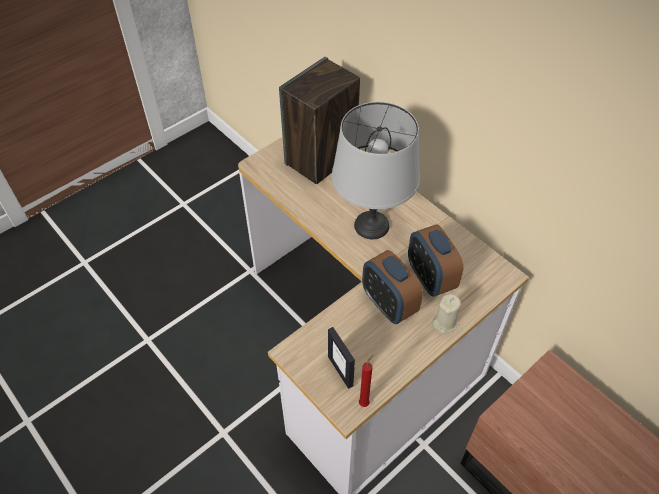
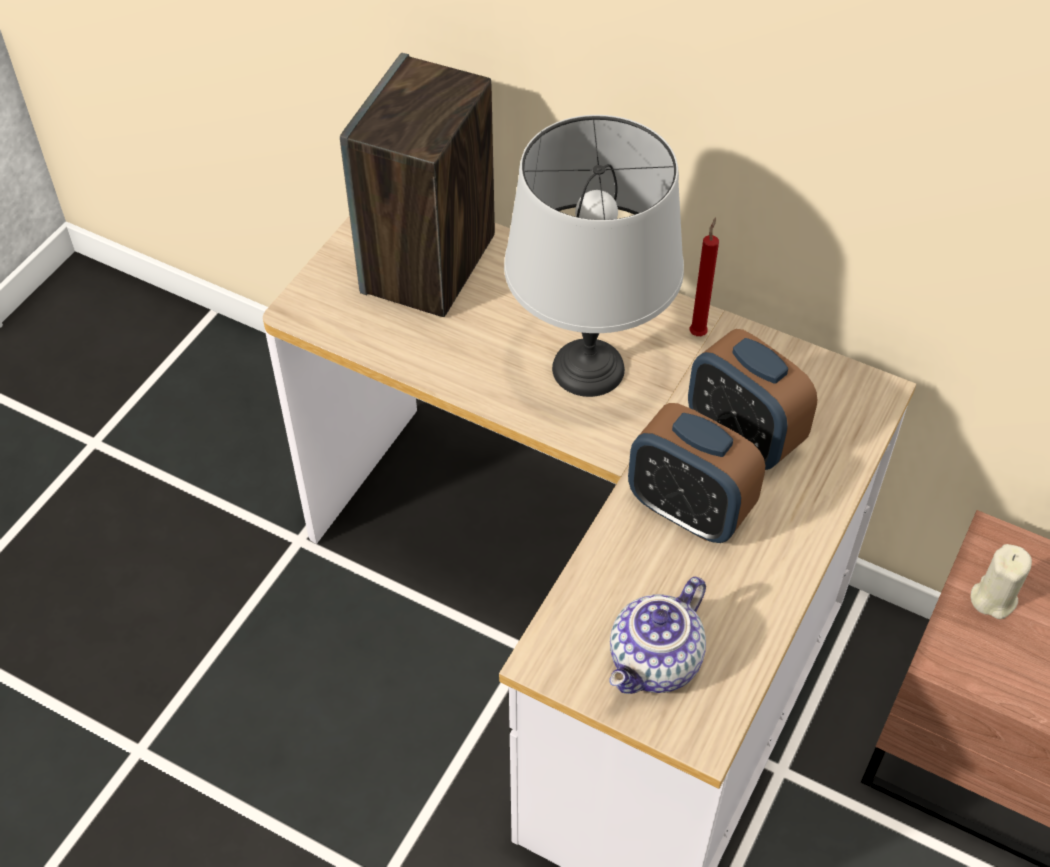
camera: 20 degrees left, 0 degrees up
(340, 371) = (656, 664): picture frame -> teapot
(365, 402) = (728, 707): red candle -> red candle (698, 332)
(444, 322) = (806, 513): beige candle -> beige candle (993, 598)

